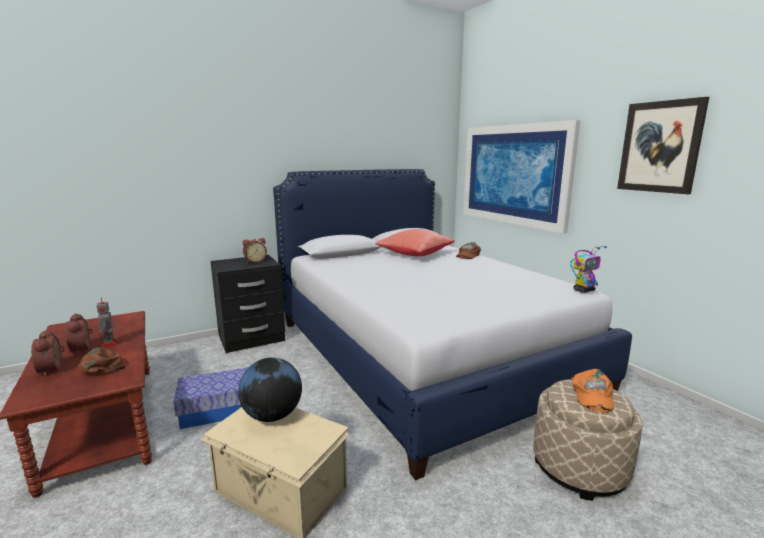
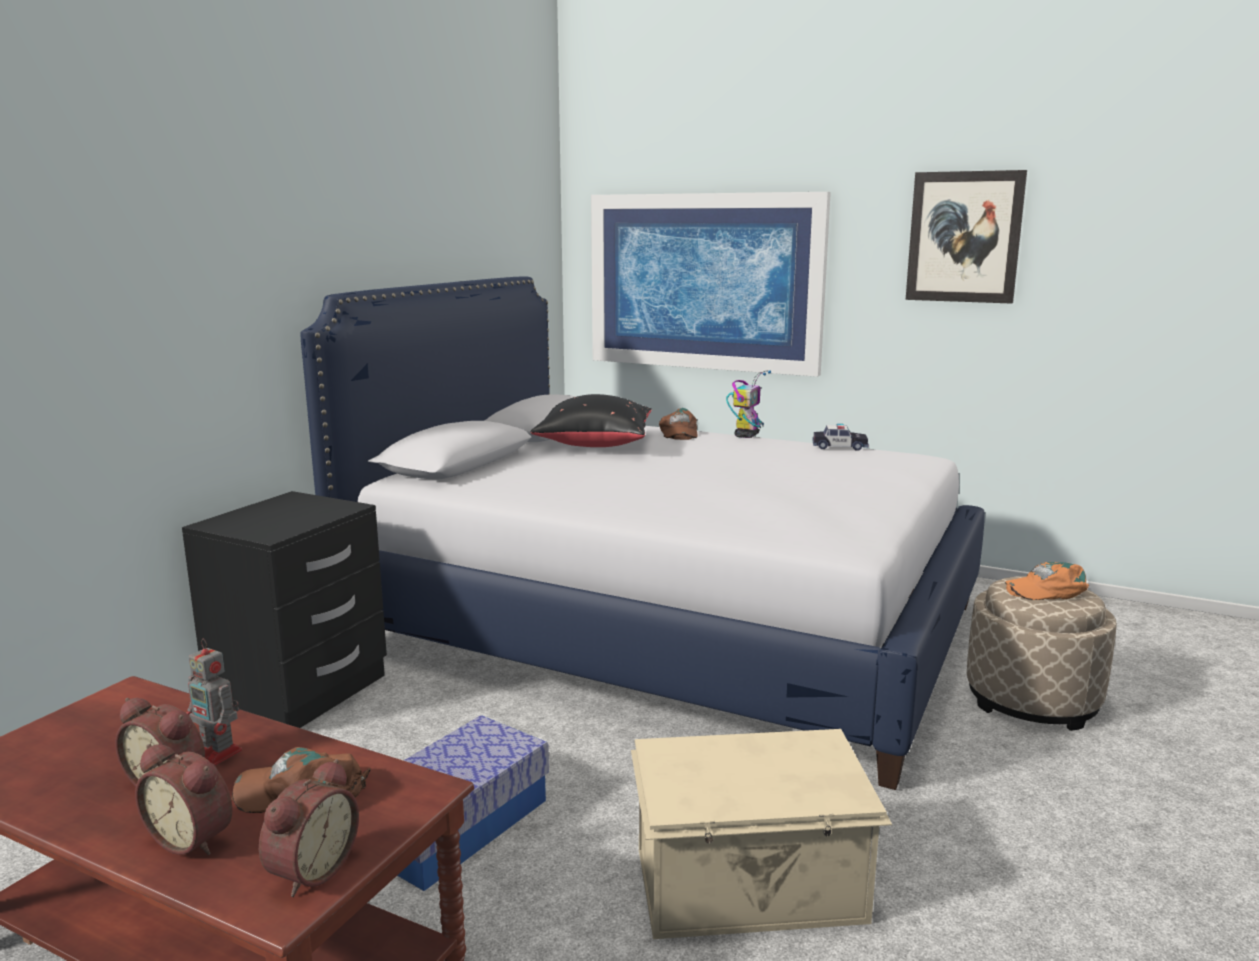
camera: 35 degrees left, 0 degrees up
(255, 261) = (300, 508): alarm clock -> alarm clock (309, 870)
(272, 415) = (715, 757): globe -> none
(414, 254) = (594, 445): red pillow -> black pillow
(541, 275) = (839, 447): none -> toy car
(584, 290) = (924, 457): toy robot -> toy robot (746, 435)
(592, 395) = (1046, 590): orange cap -> orange cap turned 105 degrees clockwise

